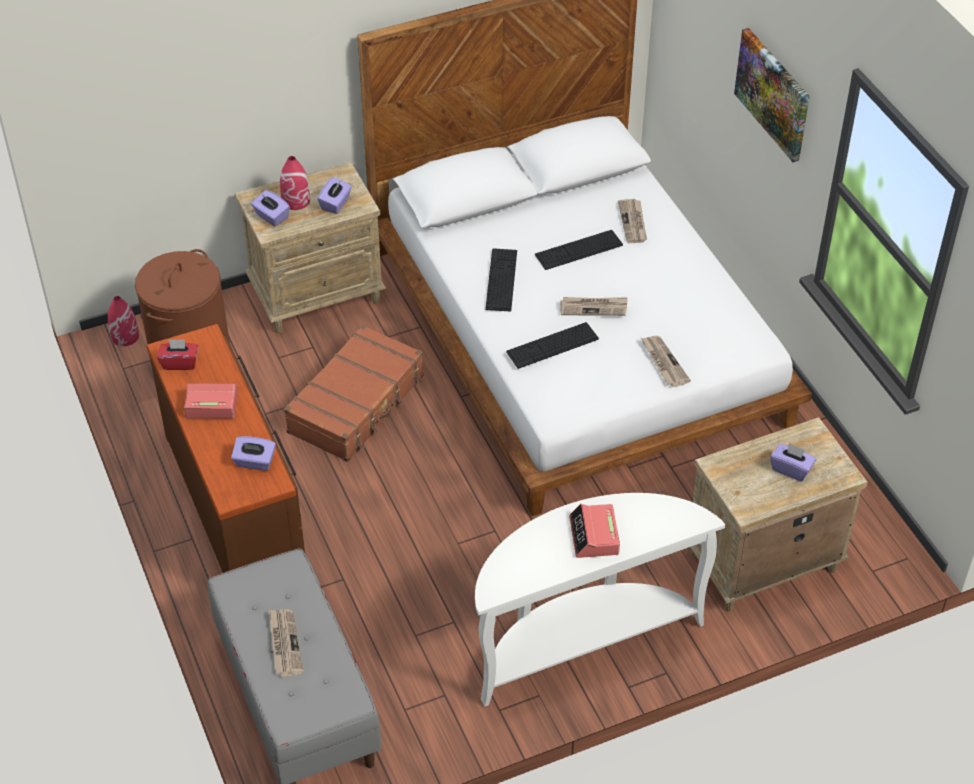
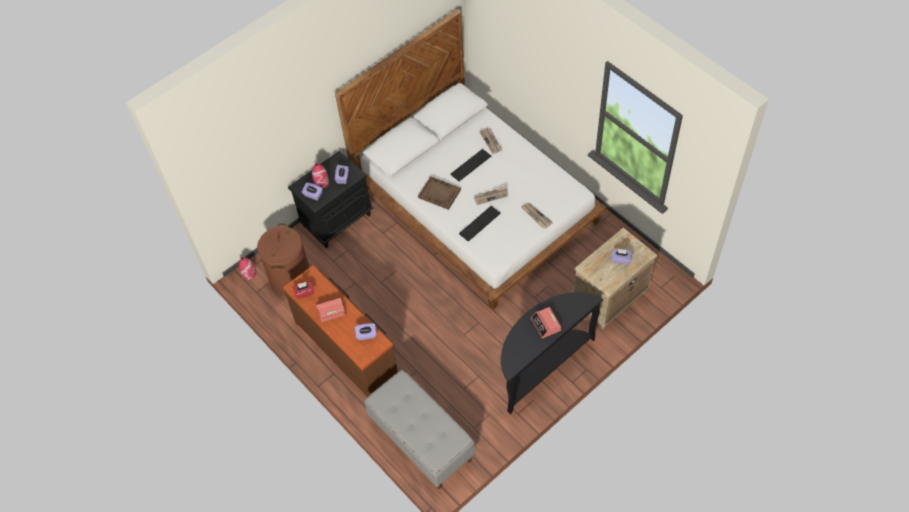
camera: 15 degrees left, 10 degrees up
(284, 643) = (416, 421): newspaper -> none
(317, 294) = (337, 219): beige nightstand -> black nightstand
(357, 404) = (384, 275): brown suitcase -> none
(501, 280) = (439, 193): keyboard -> brown tray
(581, 640) = (541, 366): white console table -> black console table
(773, 93) = (555, 69): picture -> none

